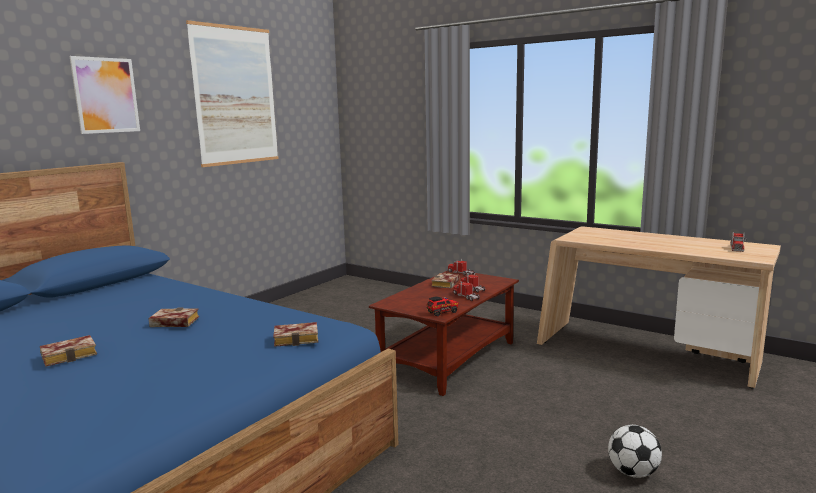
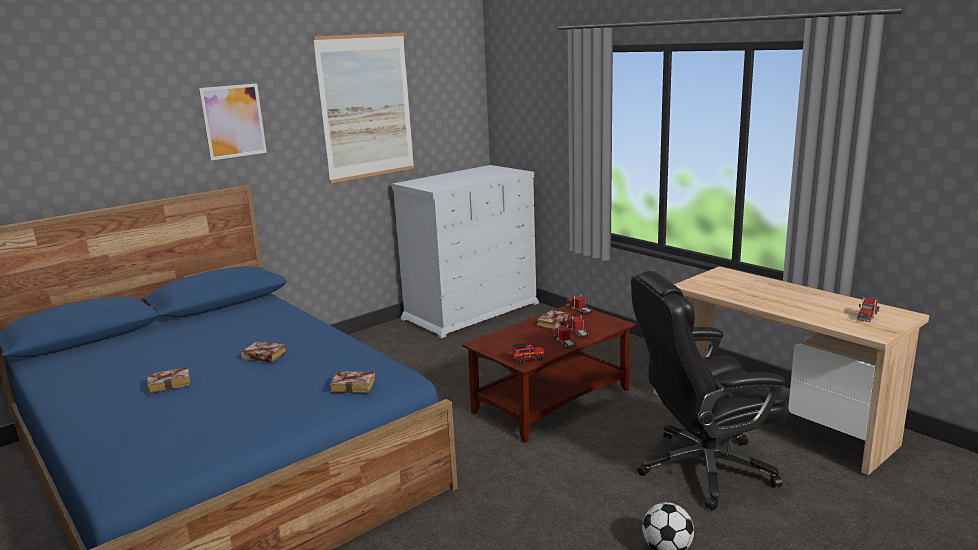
camera: 15 degrees right, 5 degrees up
(334, 294) = (471, 311): none -> white dresser
(617, 399) = (702, 468): none -> black office chair

